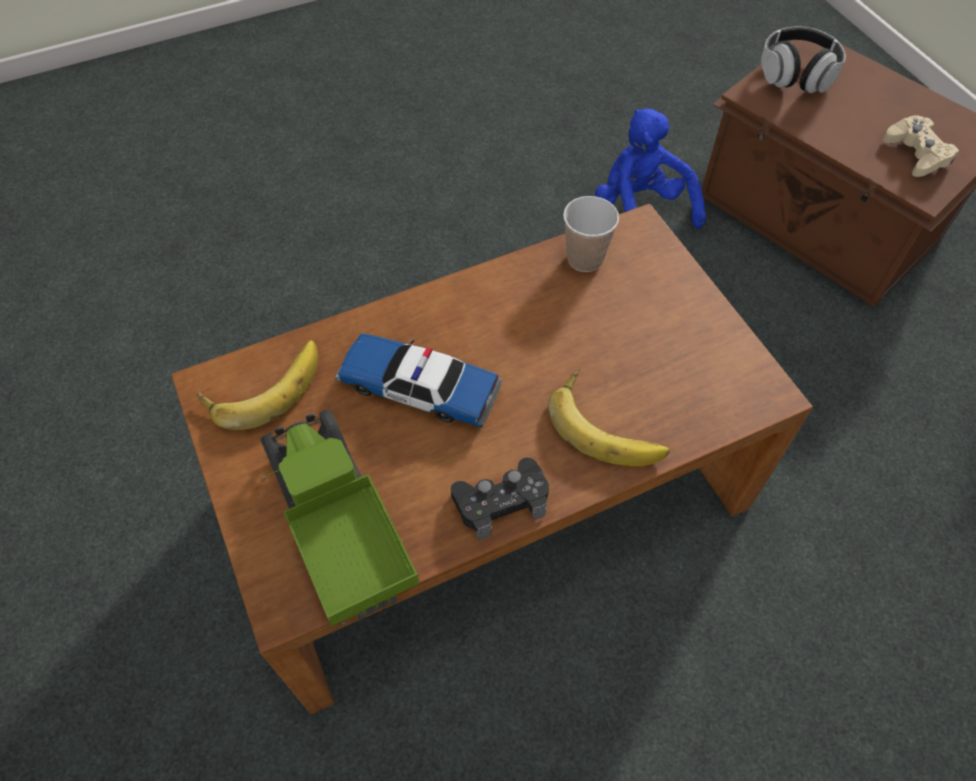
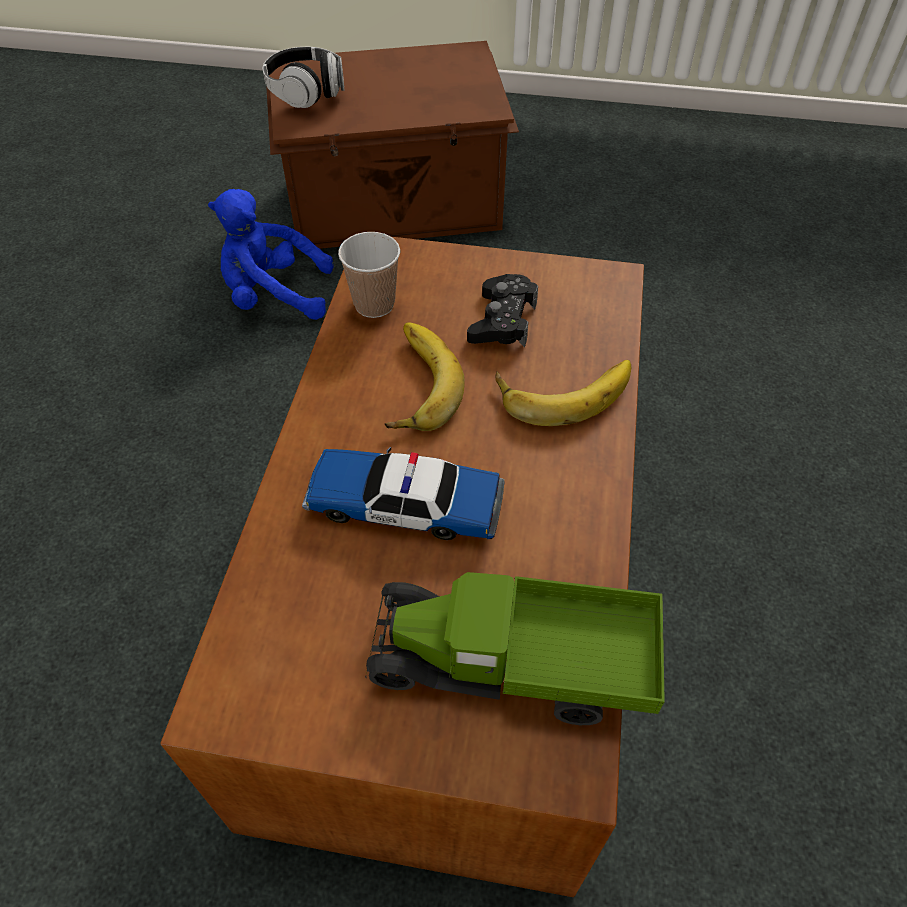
camera: 55 degrees left, 5 degrees down
(264, 385) = (273, 646): banana -> banana (413, 384)
(419, 388) = (404, 505): toy car -> toy car turned 45 degrees clockwise
(501, 501) = (585, 510): black game controller -> black game controller (502, 320)
(916, 153) = (451, 89): beige game controller -> none

